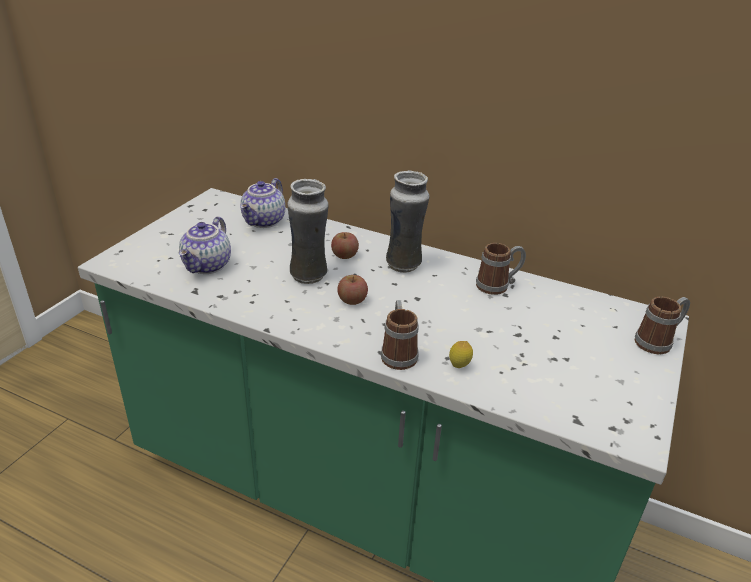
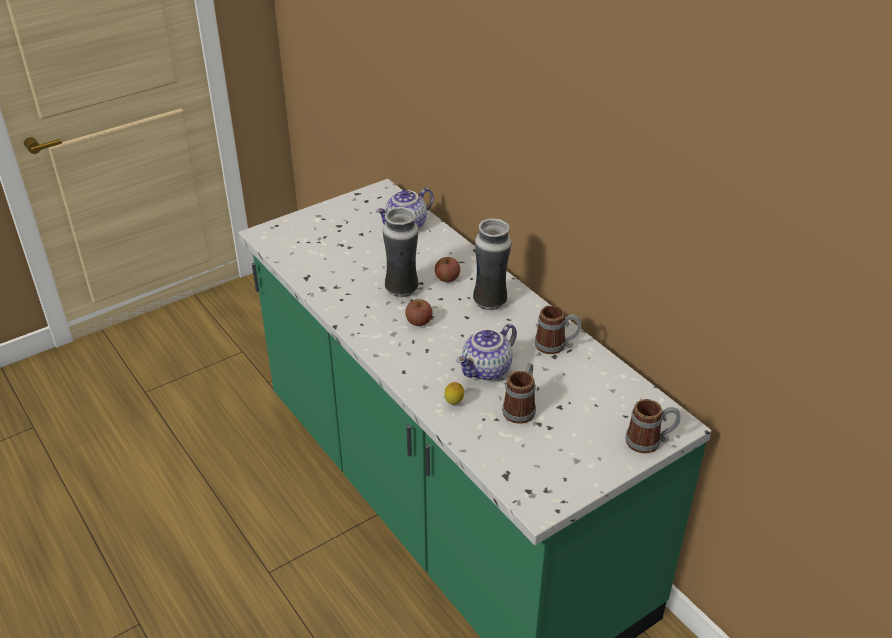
camera: 30 degrees right, 5 degrees up
(208, 266) = (331, 258): teapot -> teapot (487, 370)
(398, 353) = (417, 377): mug -> mug (521, 408)

